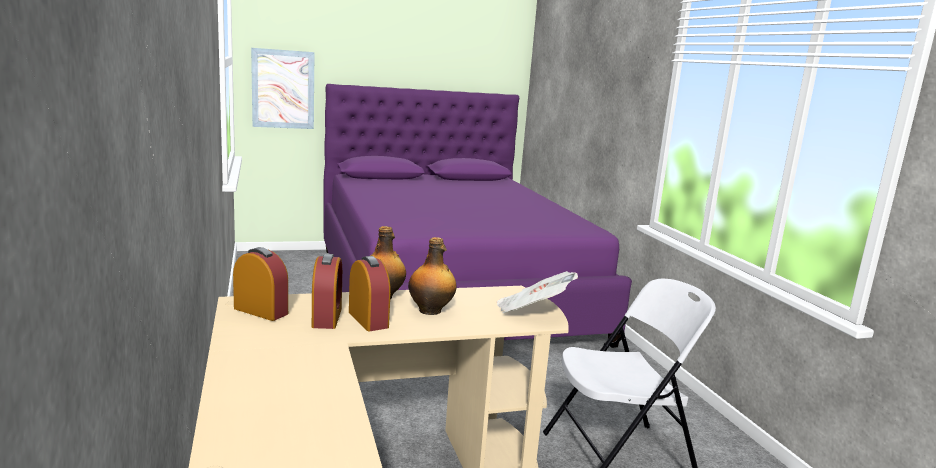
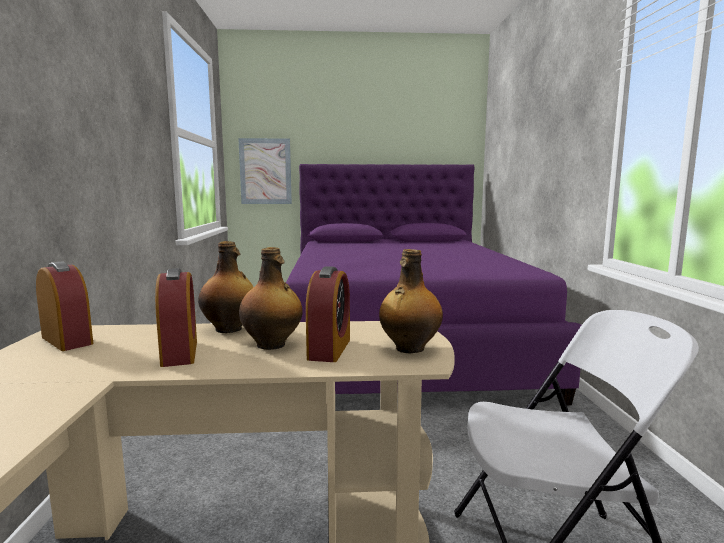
camera: 15 degrees right, 5 degrees down
(327, 317) = (133, 349): alarm clock -> alarm clock (329, 349)
(532, 311) = (409, 349): newspaper -> bottle

